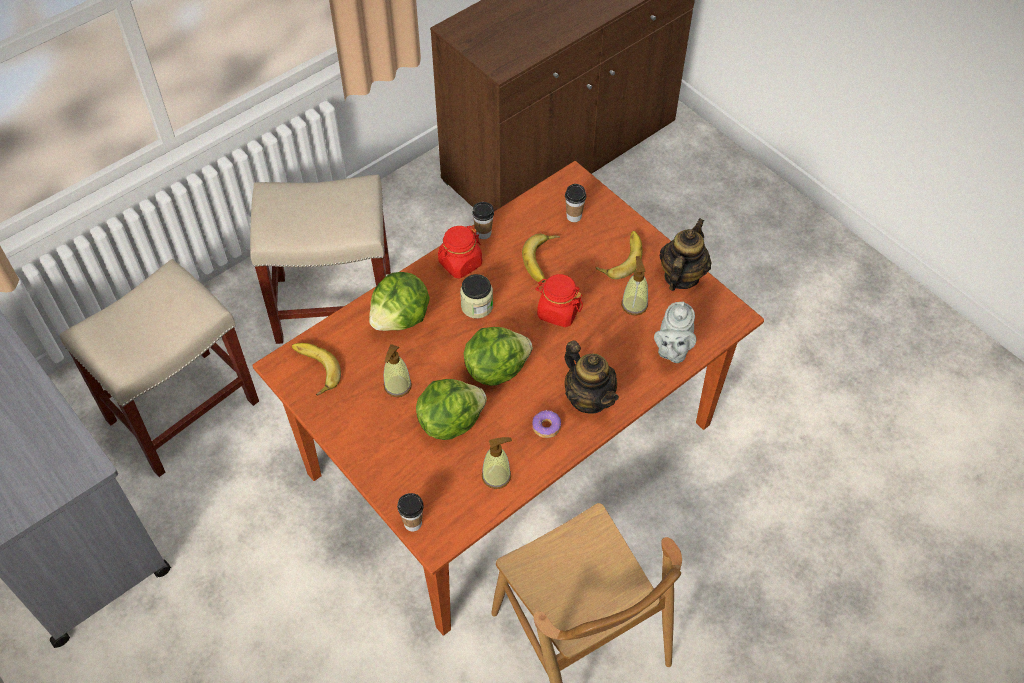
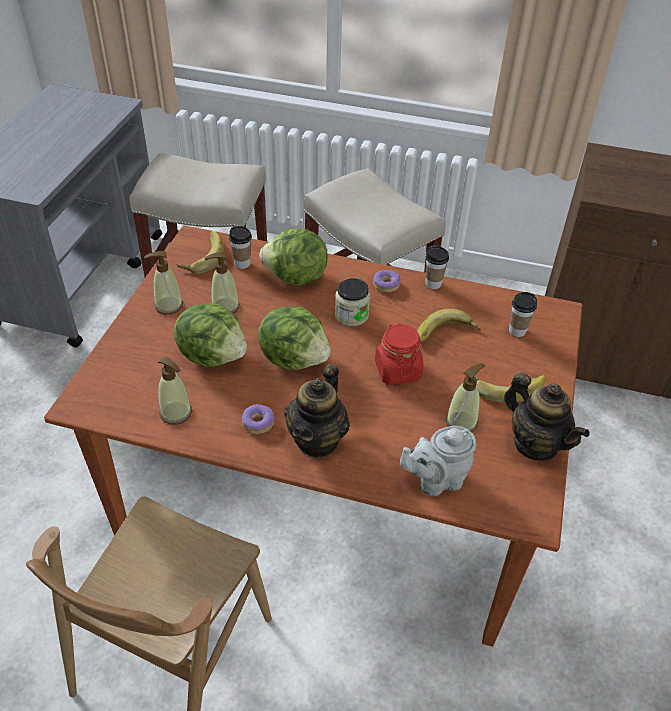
camera: 55 degrees right, 10 degrees down
(362, 426) = (168, 306): none -> soap dispenser
(413, 523) = (88, 381): cup -> cup (242, 263)
(460, 263) = (386, 285): red jar -> donut
(681, 276) = (535, 444): teapot -> teapot turned 60 degrees clockwise

